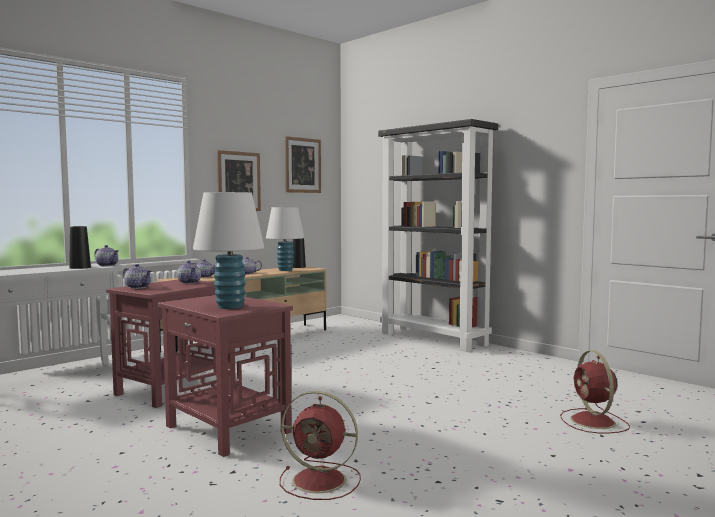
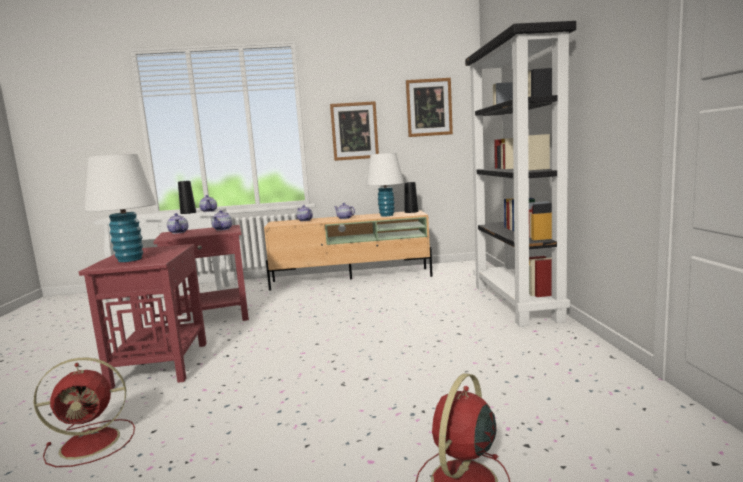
camera: 40 degrees right, 5 degrees up
(321, 480) = (93, 442): red fan -> red fan turned 75 degrees counterclockwise

